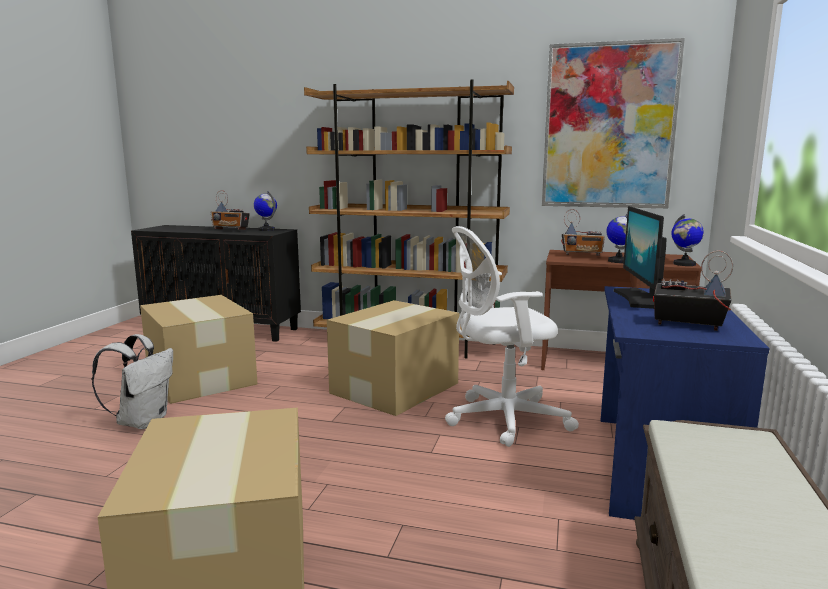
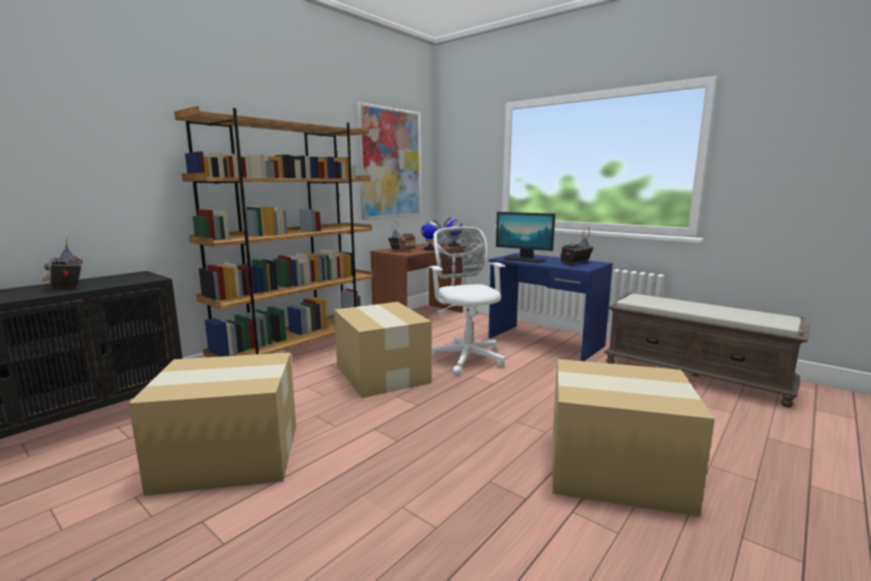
camera: 65 degrees left, 0 degrees up
(142, 421) = (314, 501): white backpack -> none
(231, 230) = (67, 286): radio -> radio turned 105 degrees clockwise
(266, 230) = (116, 277): globe -> none
(501, 419) = (466, 357): white office chair -> white office chair turned 150 degrees clockwise

